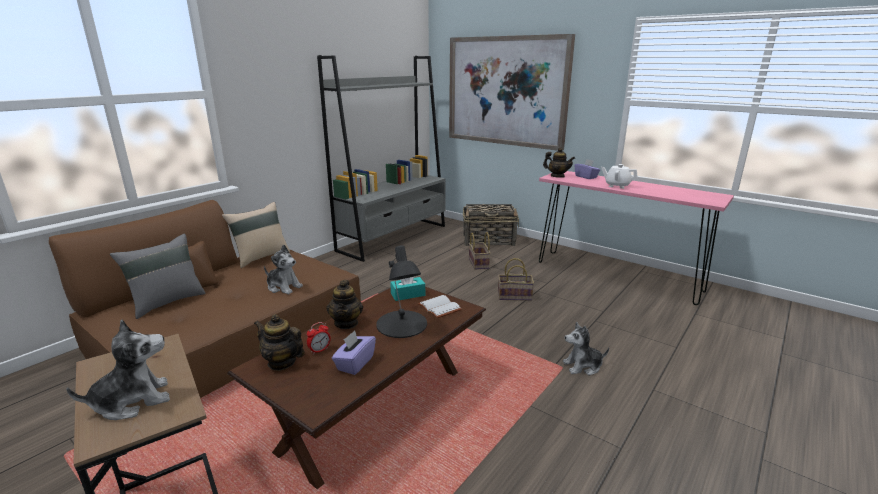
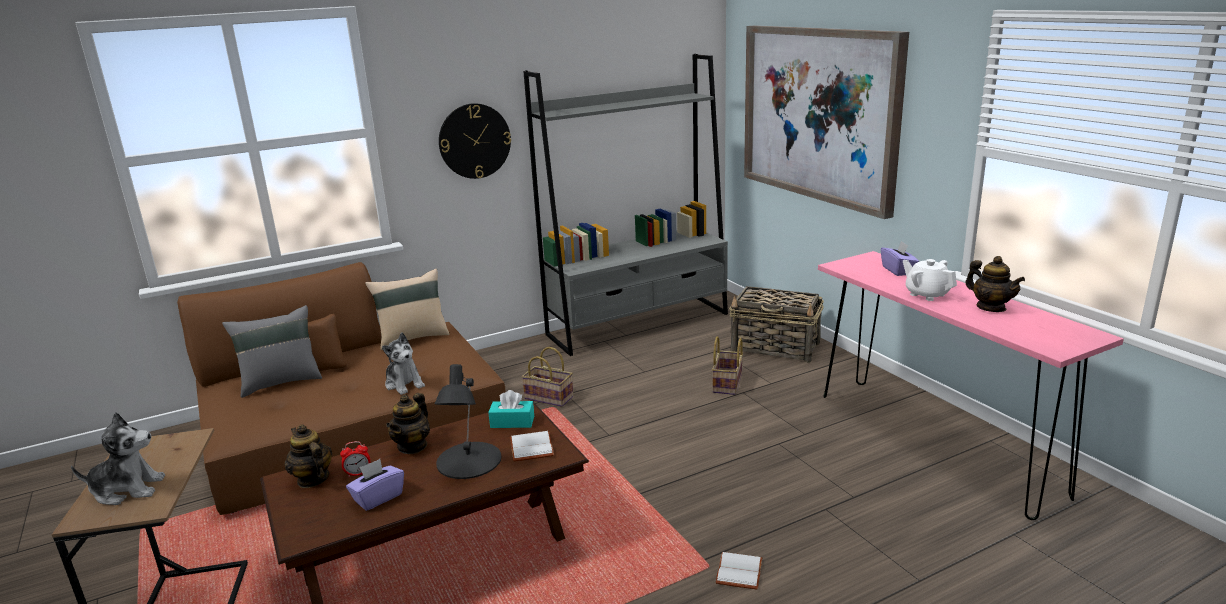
camera: 25 degrees right, 0 degrees up
(285, 106) = (474, 141): none -> wall clock
(515, 296) = (737, 445): basket -> basket (550, 397)
(557, 176) = (850, 265): teapot -> teapot (991, 308)
(583, 366) = (740, 572): plush toy -> white book

